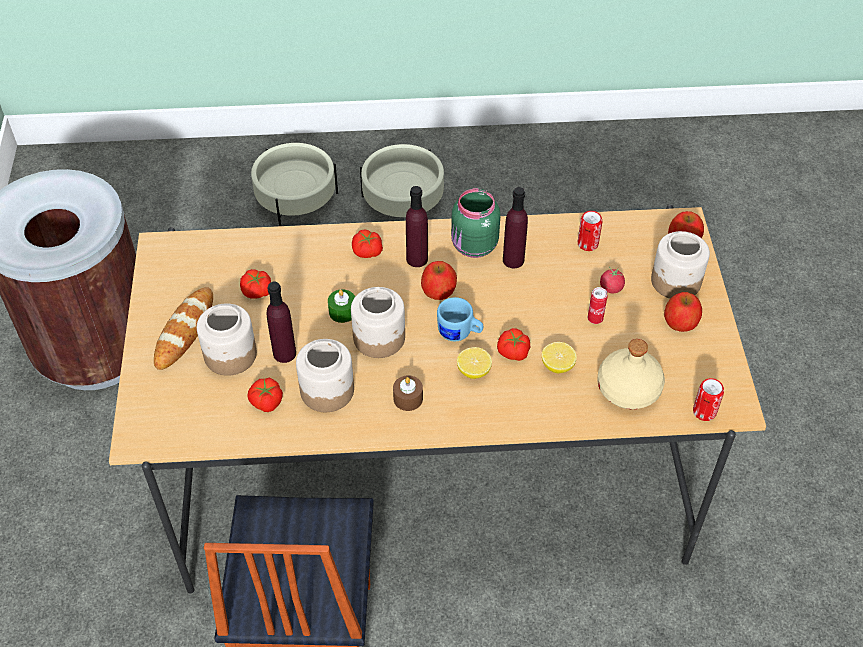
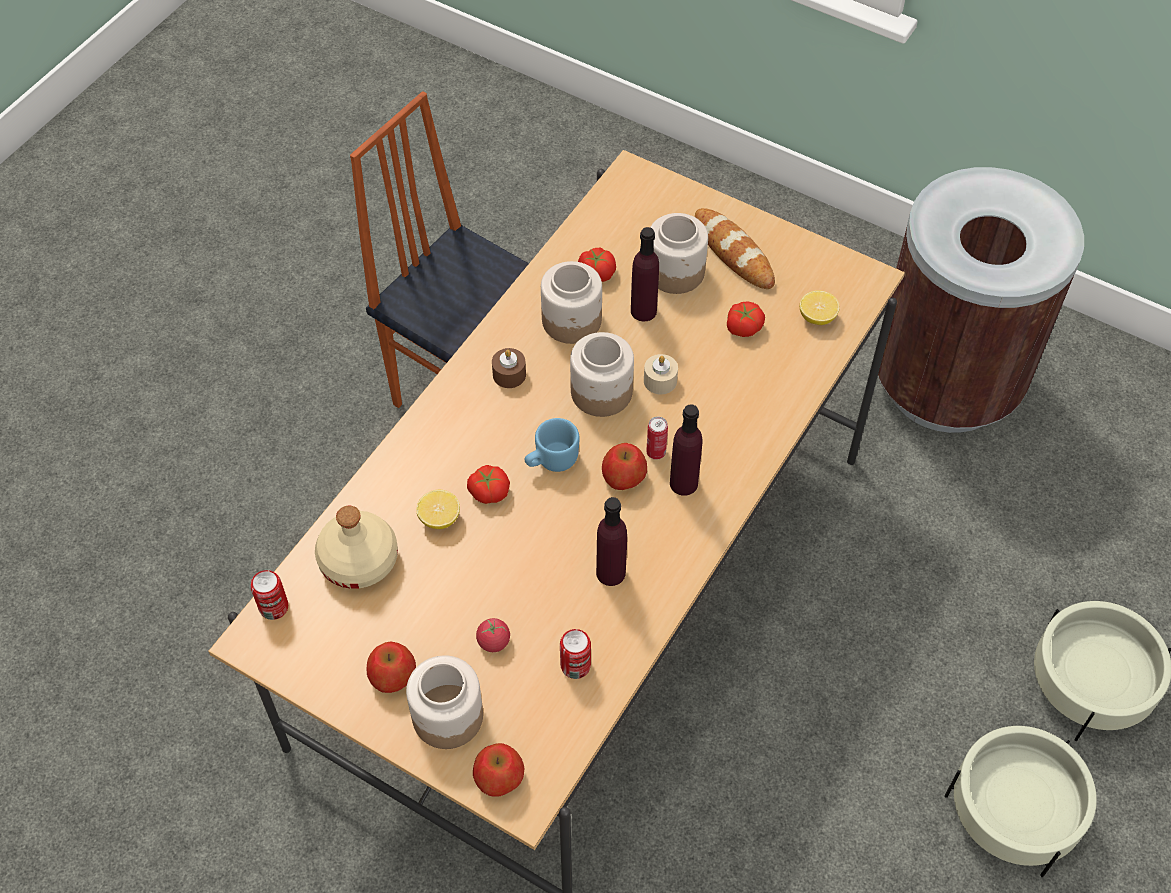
camera: 125 degrees right, 5 degrees up
(342, 311) = (660, 380): green candle -> beige candle
(367, 251) = (729, 445): tomato -> none
(473, 246) = (661, 547): green jar -> none
(473, 371) = (495, 444): lemon -> lemon (817, 317)
(595, 319) = (466, 594): can -> can (656, 452)

